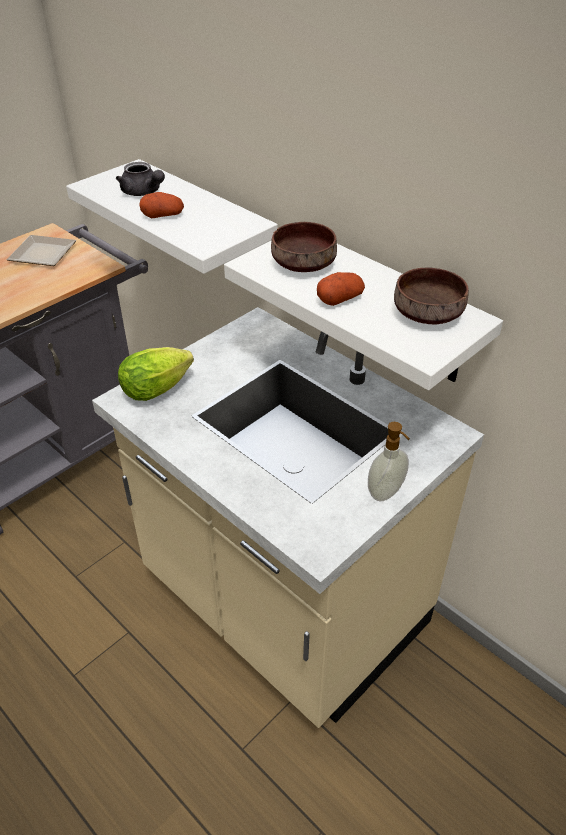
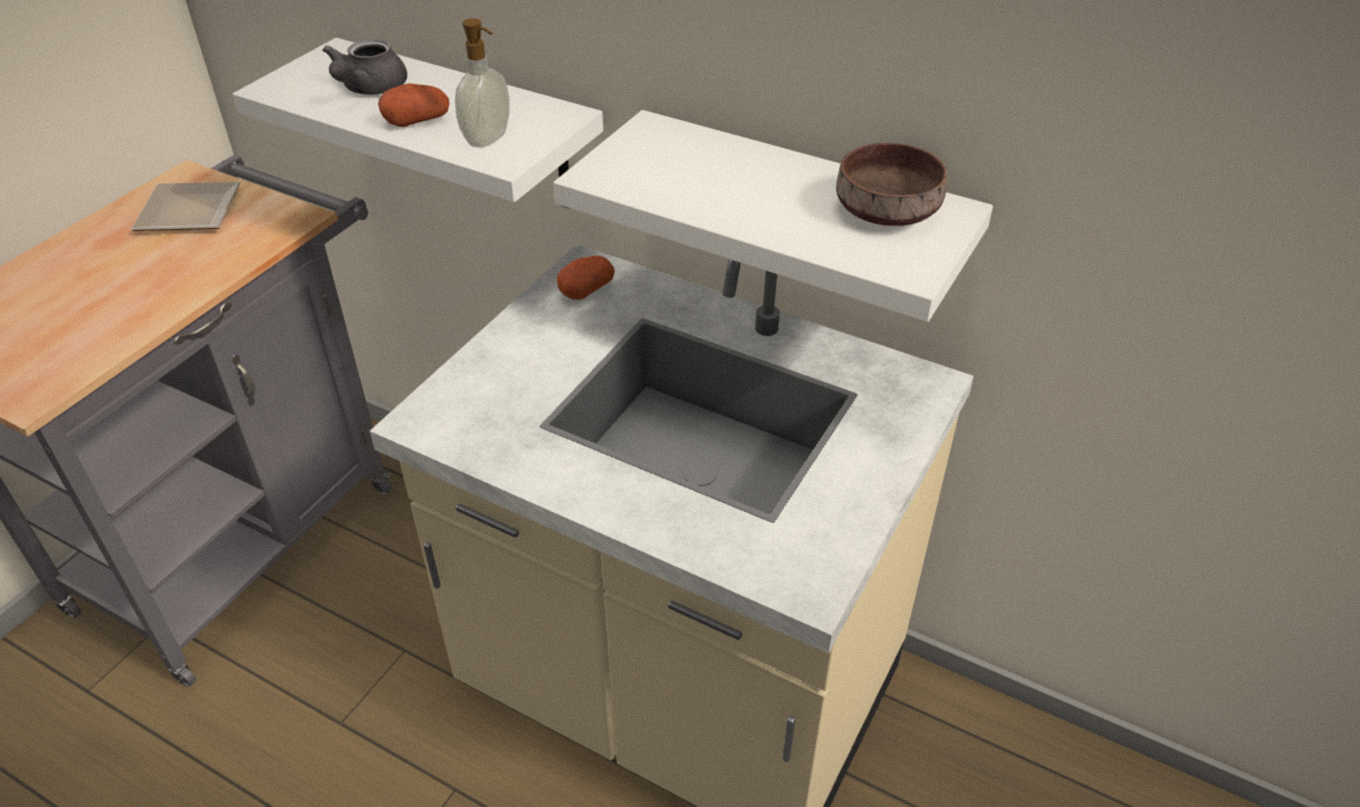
camera: 15 degrees left, 0 degrees up
(143, 193) = (368, 89): grey teapot -> grey teapot turned 75 degrees clockwise
(160, 388) = (473, 392): lettuce -> none
(304, 264) = (677, 165): brown bowl -> none
(340, 299) = (753, 209): potato -> potato (586, 289)
(386, 492) = (873, 485): soap dispenser -> soap dispenser (489, 140)

